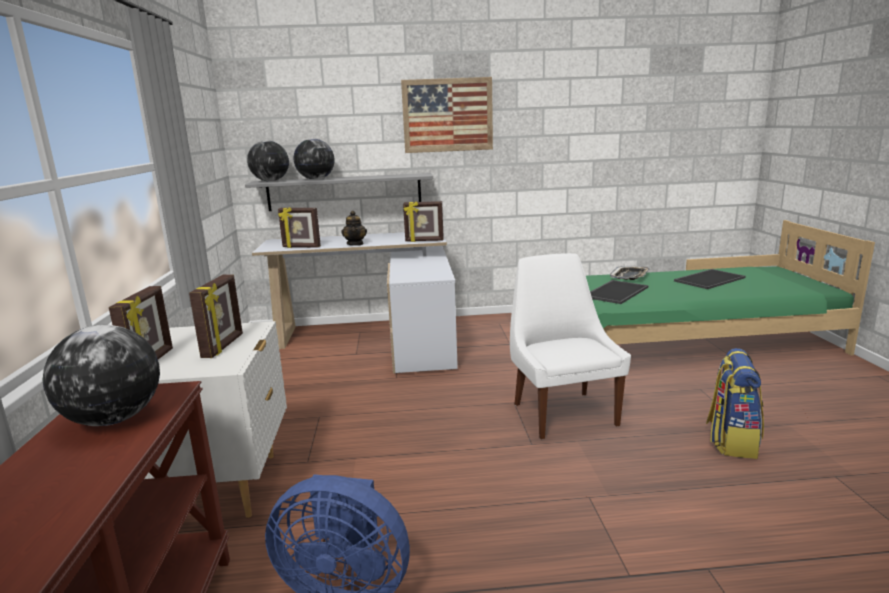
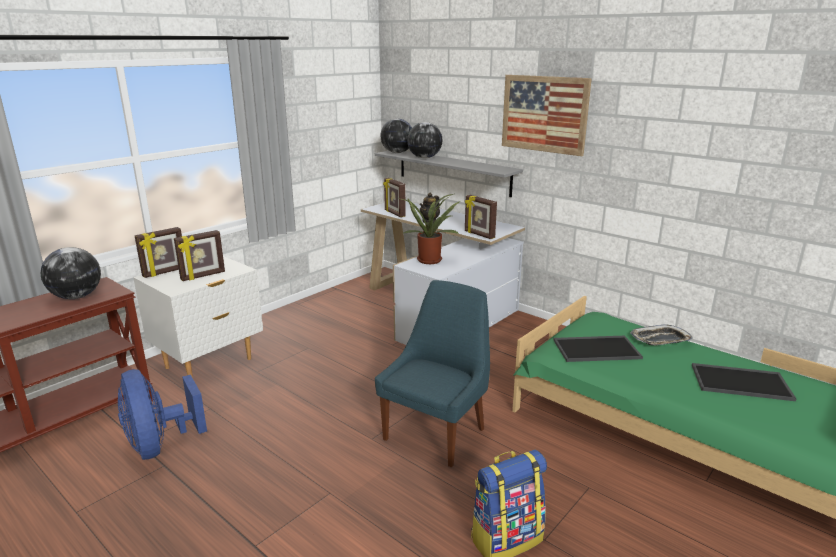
camera: 45 degrees right, 5 degrees up
(408, 271) = (430, 259): none -> potted plant
(562, 412) = (436, 432): white chair -> blue chair

